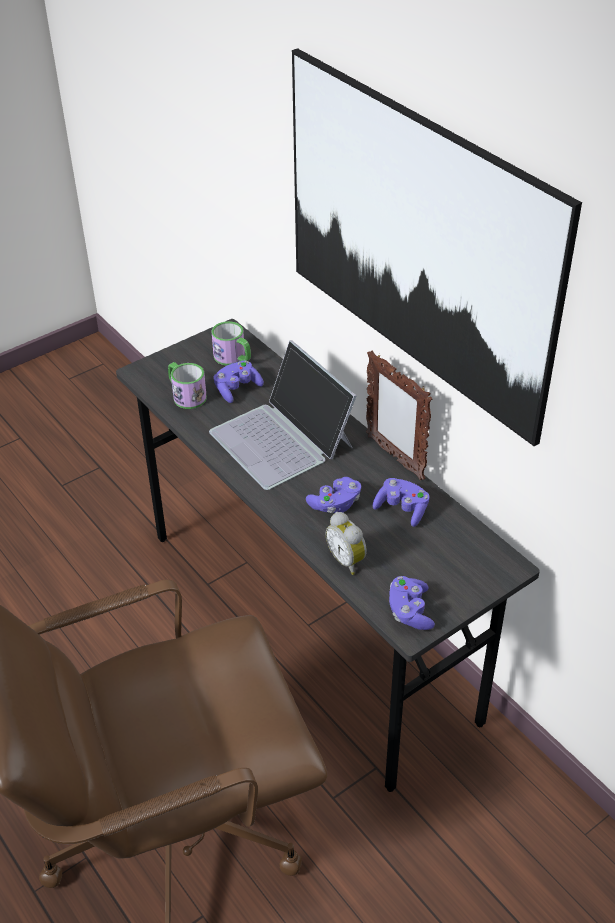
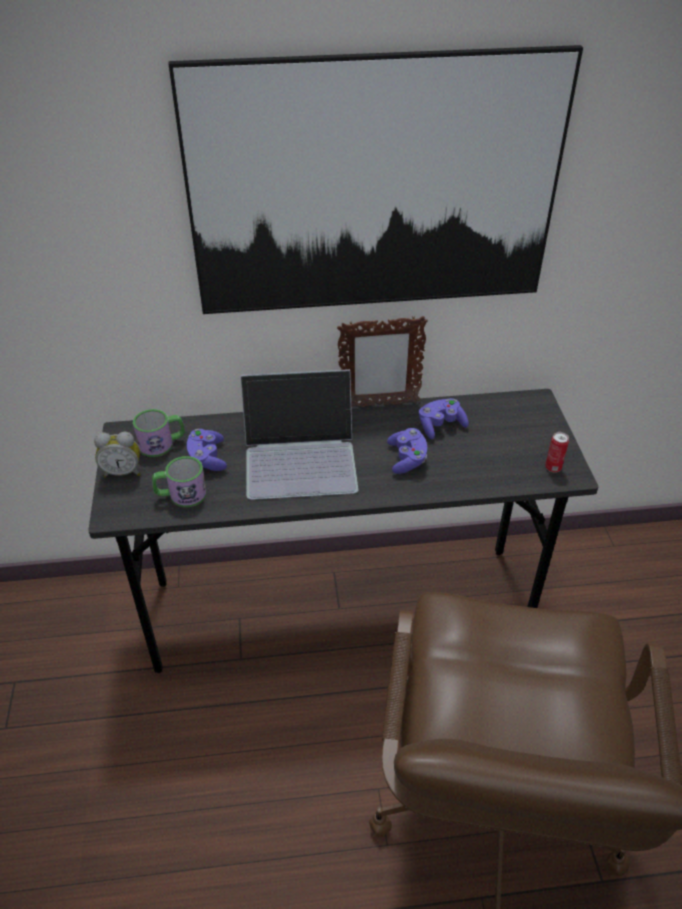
camera: 60 degrees left, 0 degrees up
(347, 560) = (476, 478): alarm clock -> alarm clock (123, 471)
(410, 611) = (553, 468): purple game controller -> can

